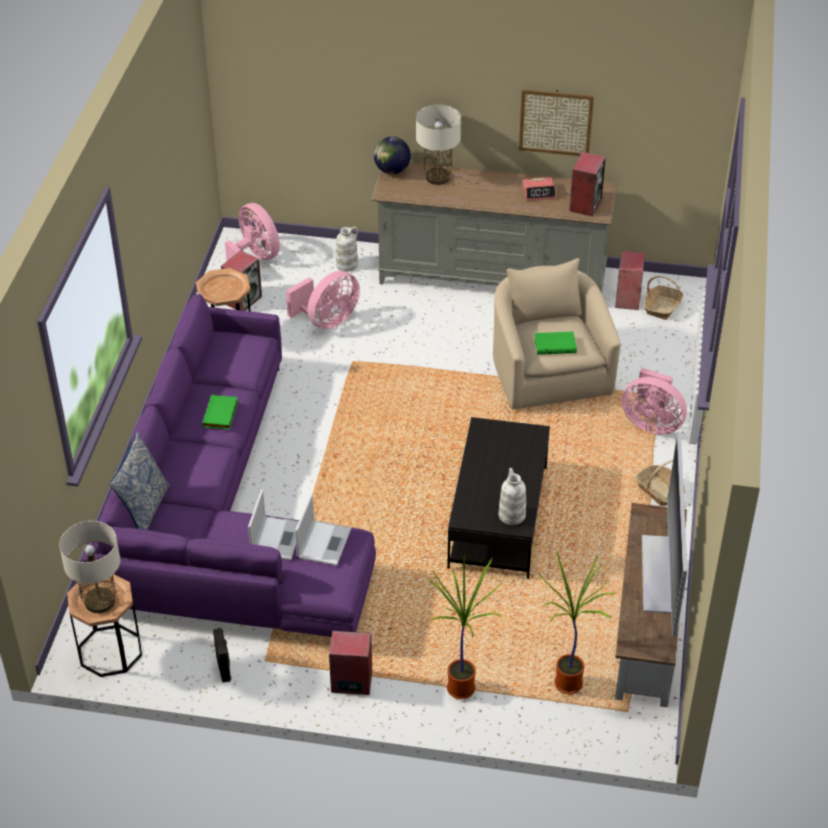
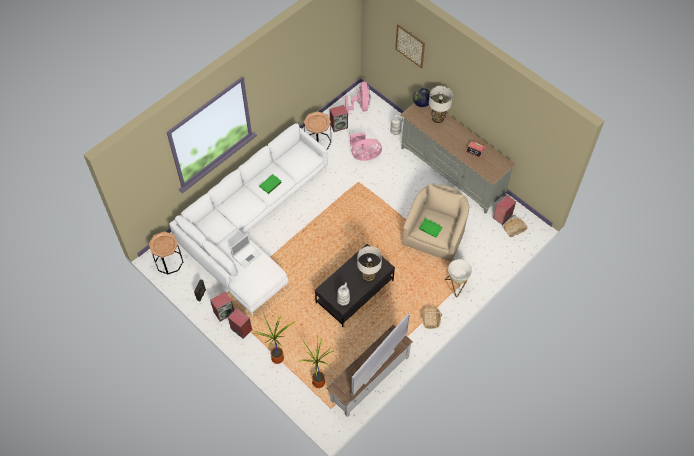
camera: 35 degrees right, 15 degrees up
(99, 601) = (162, 245): table lamp -> table lamp (368, 276)
(144, 509) = (210, 212): pillow -> none
(222, 515) = (251, 226): purple sofa -> white sofa
(324, 542) = (262, 268): laptop -> none
(556, 121) = (495, 123): picture -> picture (410, 45)
(585, 204) = (490, 168): speaker -> speaker (224, 312)
(651, 423) = (456, 285): pink fan -> planter

